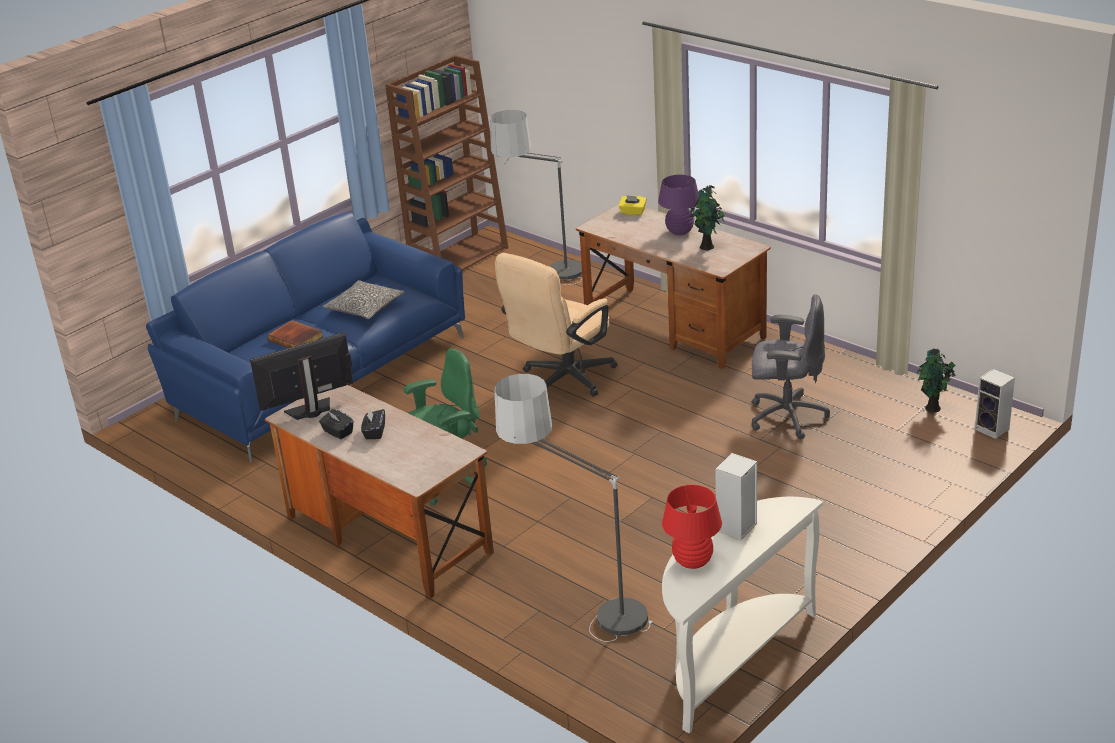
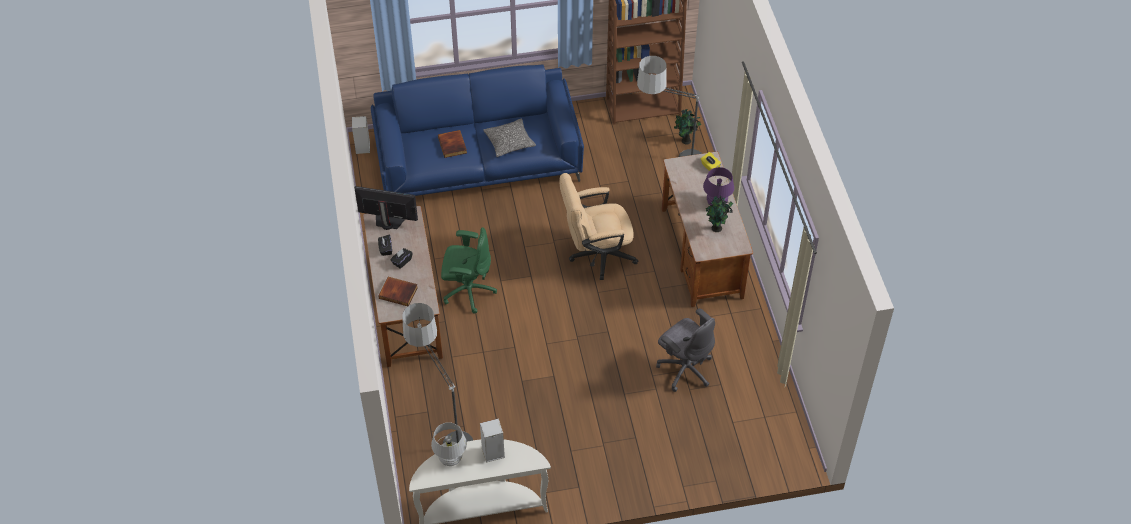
camera: 35 degrees right, 20 degrees up
(407, 458) = (398, 292): none -> book
(693, 562) = (450, 459): red table lamp -> white table lamp
(933, 409) = (771, 421): potted plant -> potted plant (685, 141)
(993, 429) = (785, 460): speaker -> speaker (363, 148)

